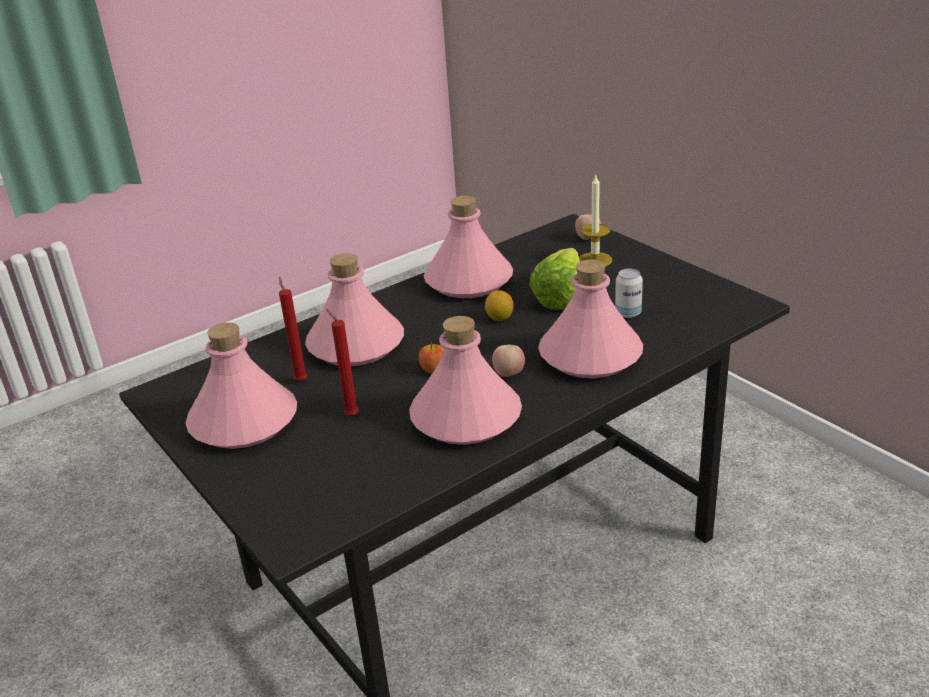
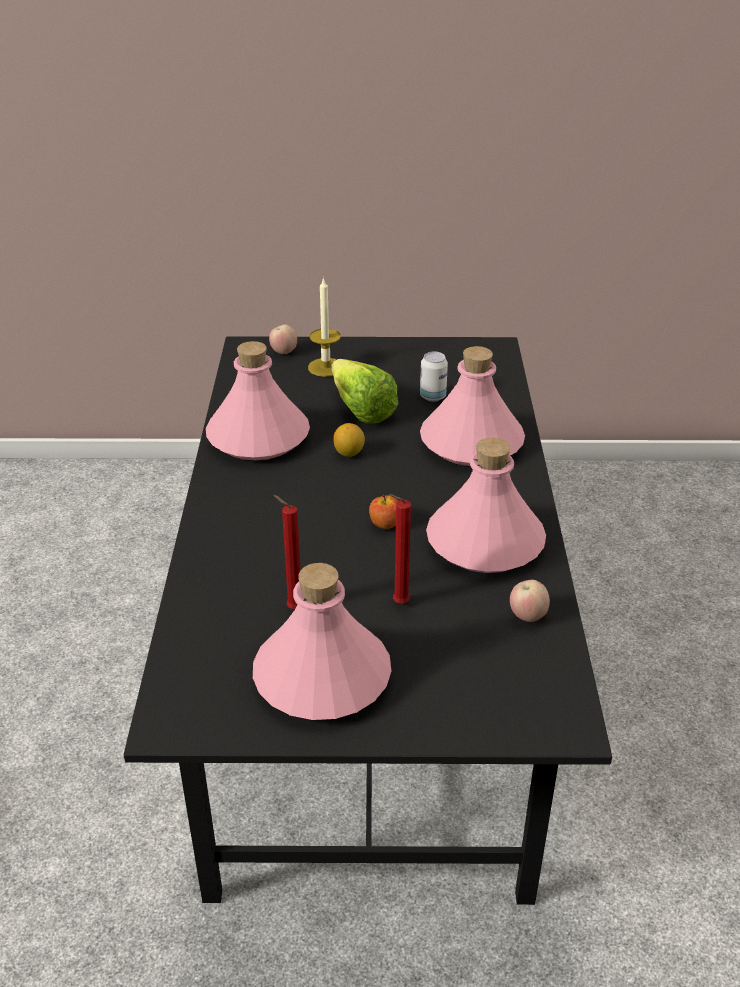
camera: 55 degrees left, 5 degrees up
(356, 345) = (275, 547): pink bottle -> none
(509, 374) = (446, 491): apple -> apple (527, 615)

